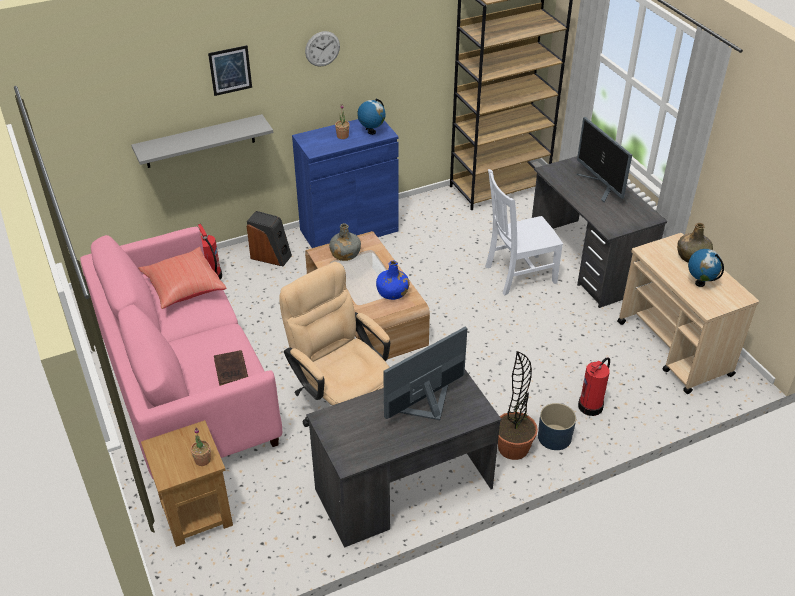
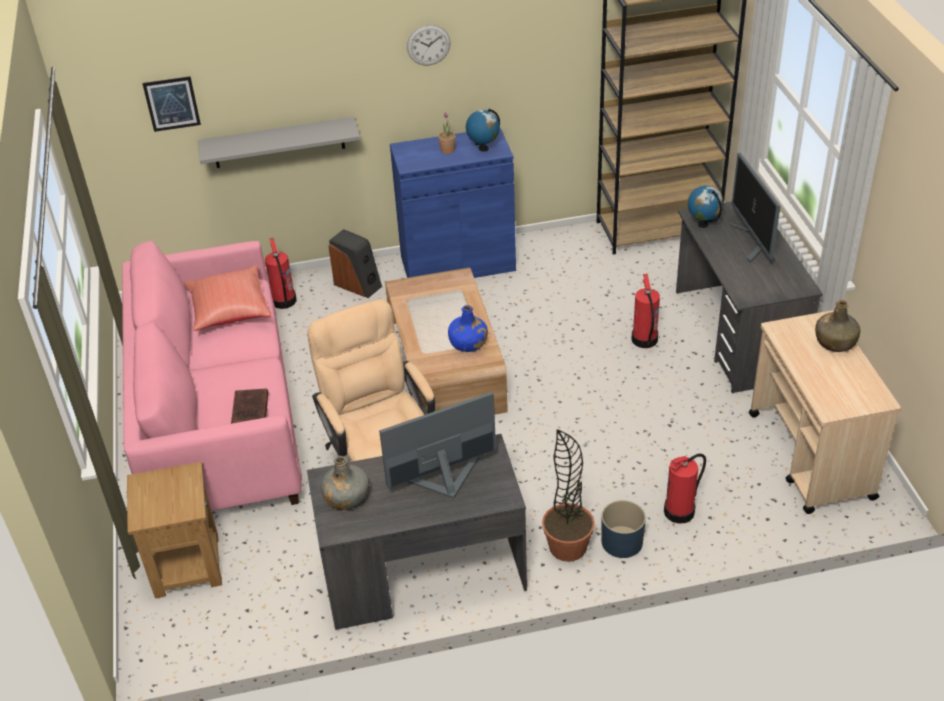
camera: 15 degrees right, 0 degrees up
(202, 460) = (184, 505): potted plant -> none
(230, 70) = (315, 63): picture -> picture (172, 103)
(345, 254) = (428, 291): grey bottle -> grey bottle (346, 497)
(518, 275) = (644, 340): white chair -> fire extinguisher
(700, 283) = (832, 376): globe -> globe (703, 224)

